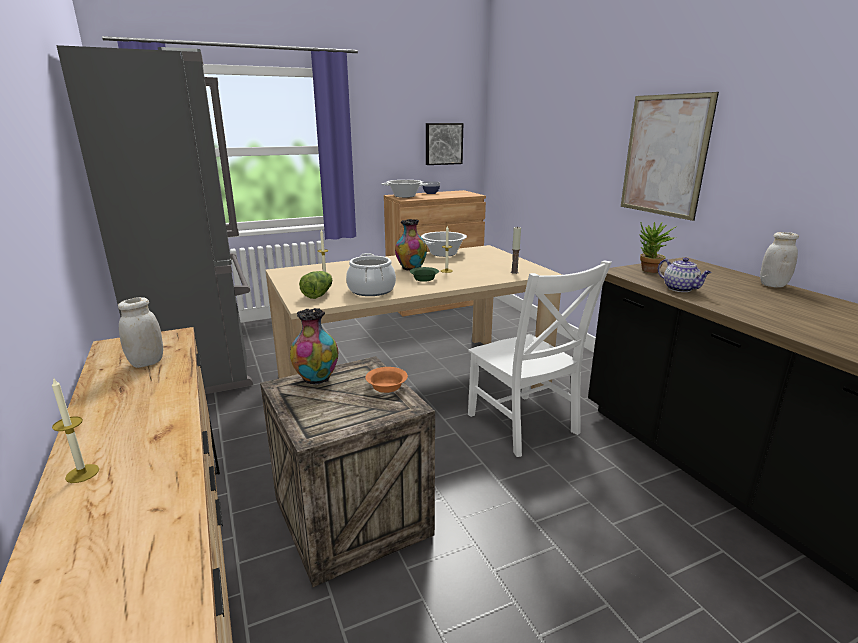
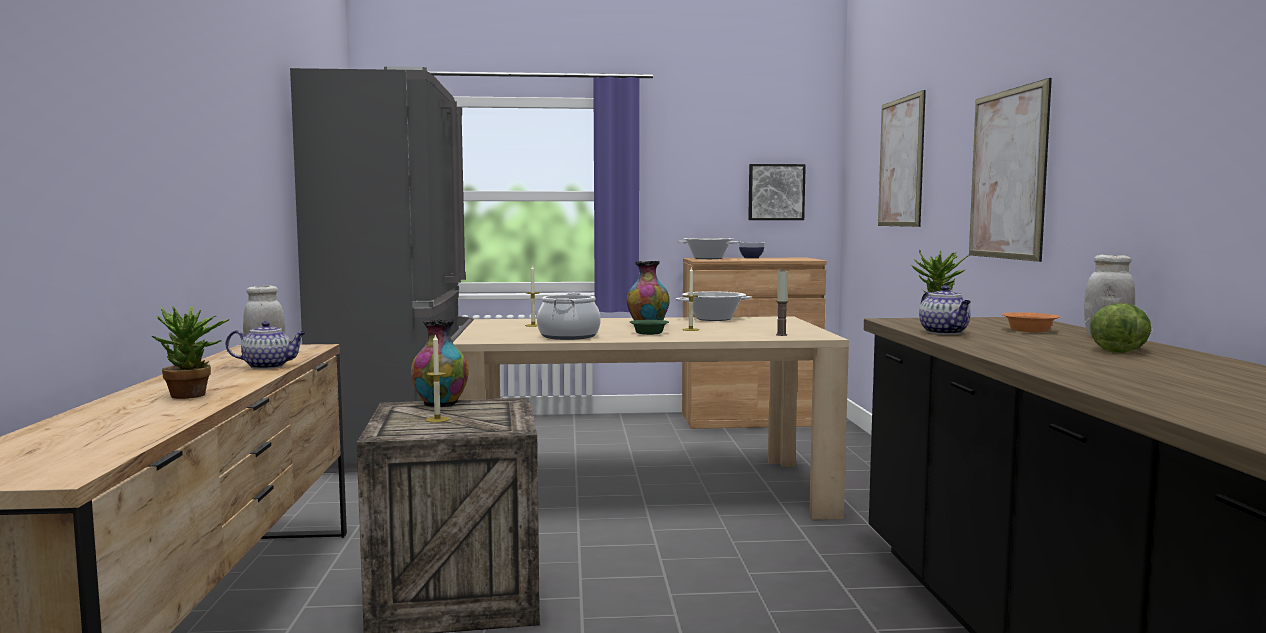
camera: 20 degrees right, 15 degrees down
(82, 473) = (136, 396): candle -> candle (437, 419)
(148, 459) = (194, 396): none -> potted plant
(168, 381) = (268, 366): none -> teapot
(318, 294) = (502, 335): lettuce -> lettuce (1119, 349)
(387, 387) = (508, 416): orange bowl -> orange bowl (1030, 330)
(524, 426) = (760, 551): white chair -> none
(550, 130) = (901, 162): none -> picture

